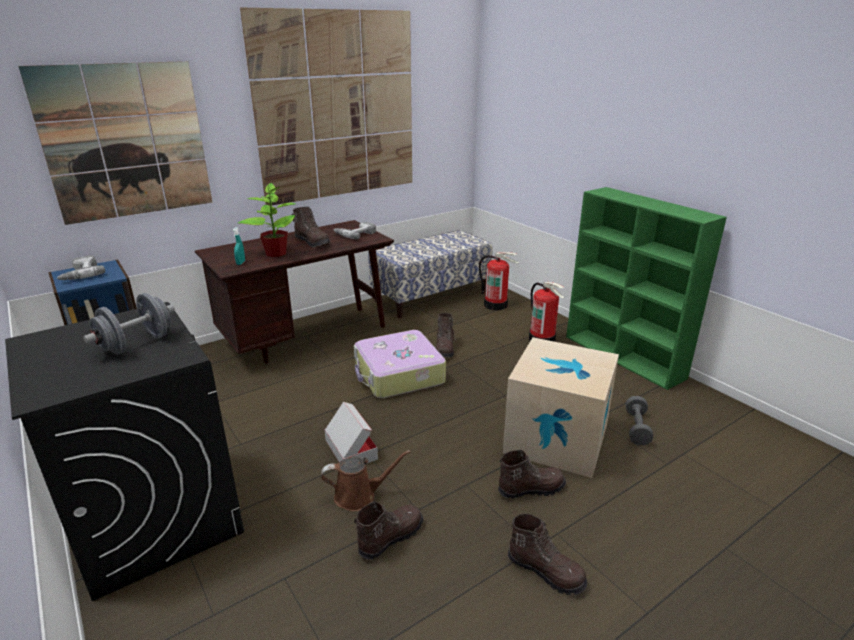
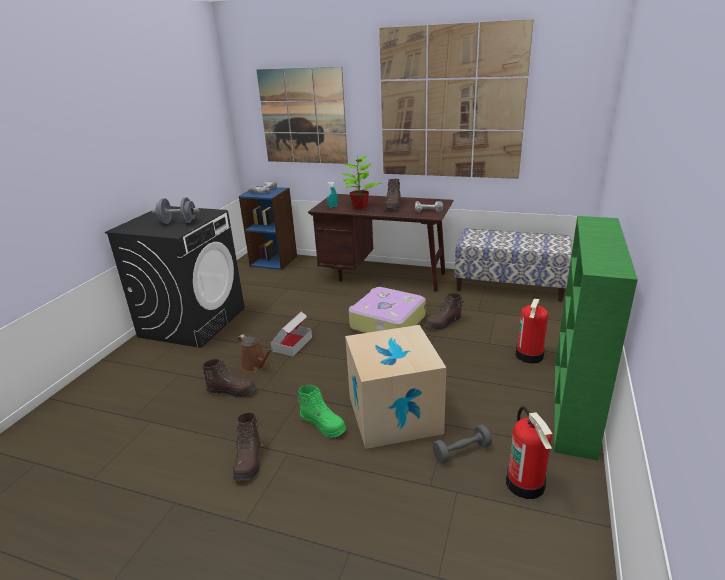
camera: 55 degrees right, 0 degrees up
(496, 305) = (548, 314): fire extinguisher -> fire extinguisher (526, 484)
(530, 489) = (323, 424): brown boot -> green boot

